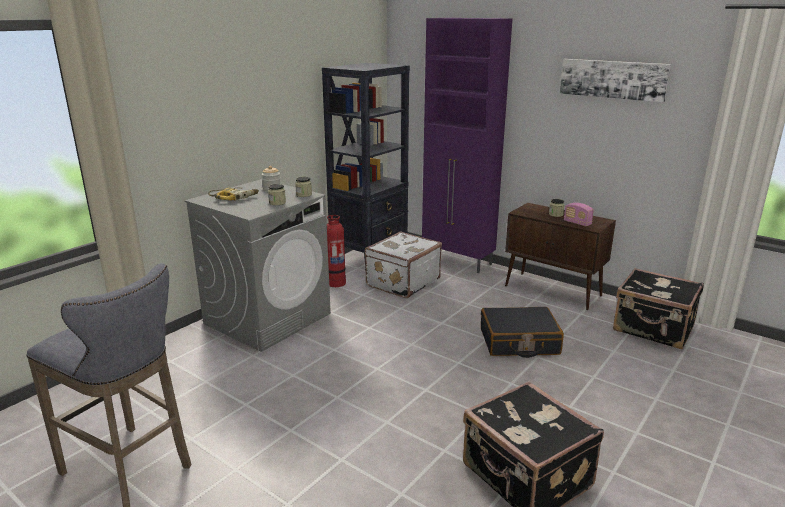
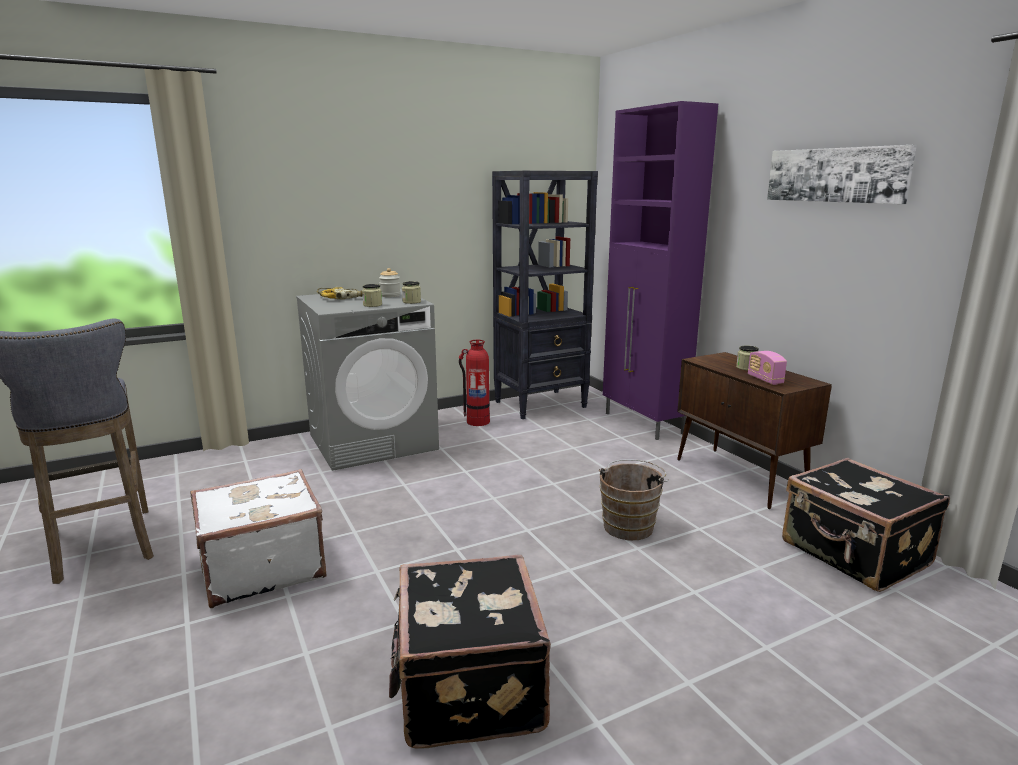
camera: 25 degrees right, 5 degrees down
(401, 282) = (551, 433): white suitcase -> white suitcase (261, 567)
(519, 342) = (629, 525): black suitcase -> brown bucket

